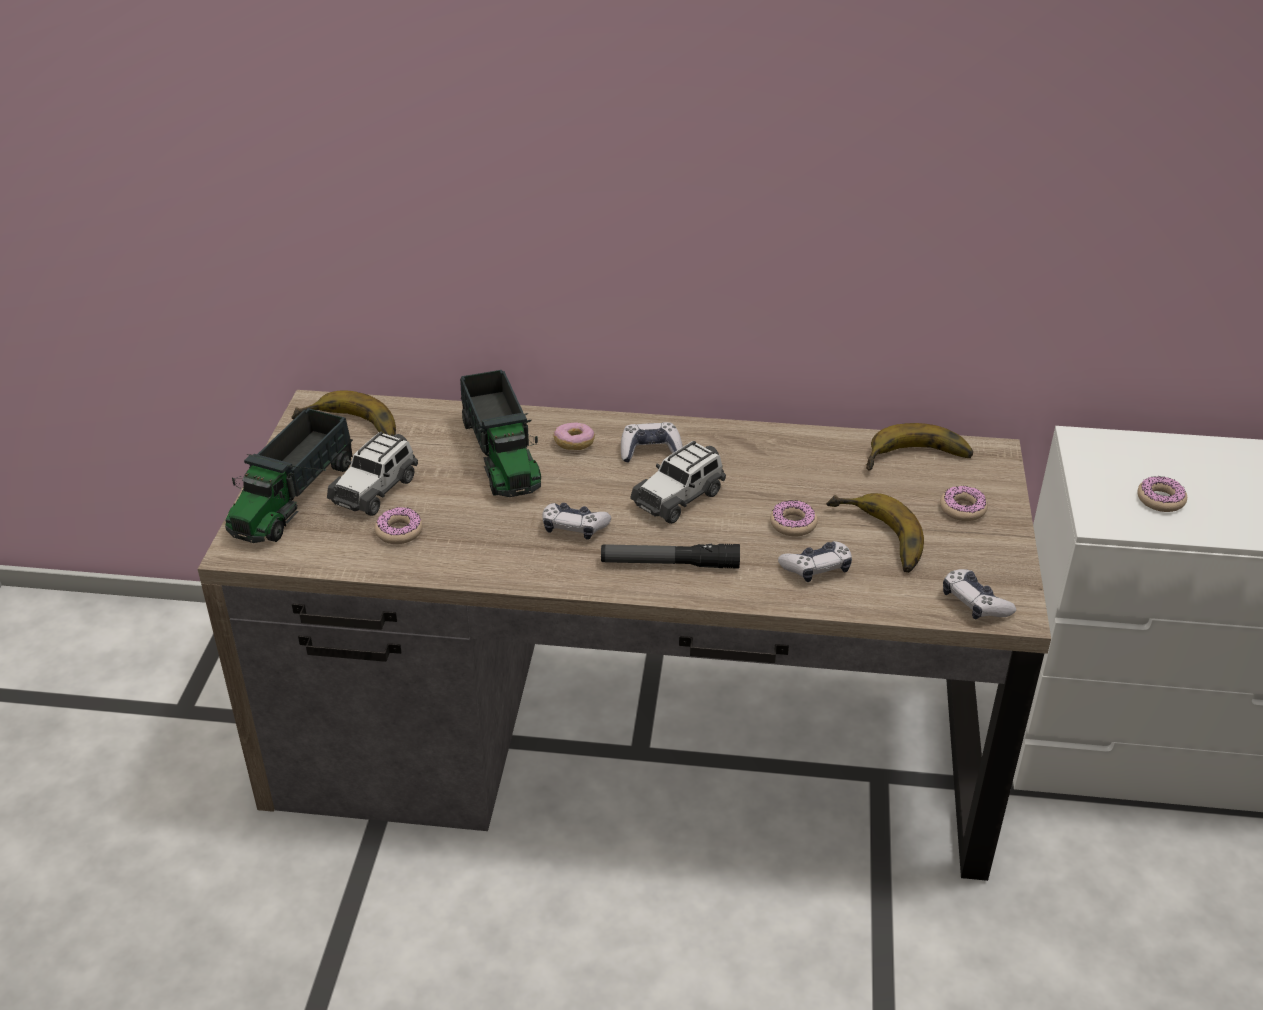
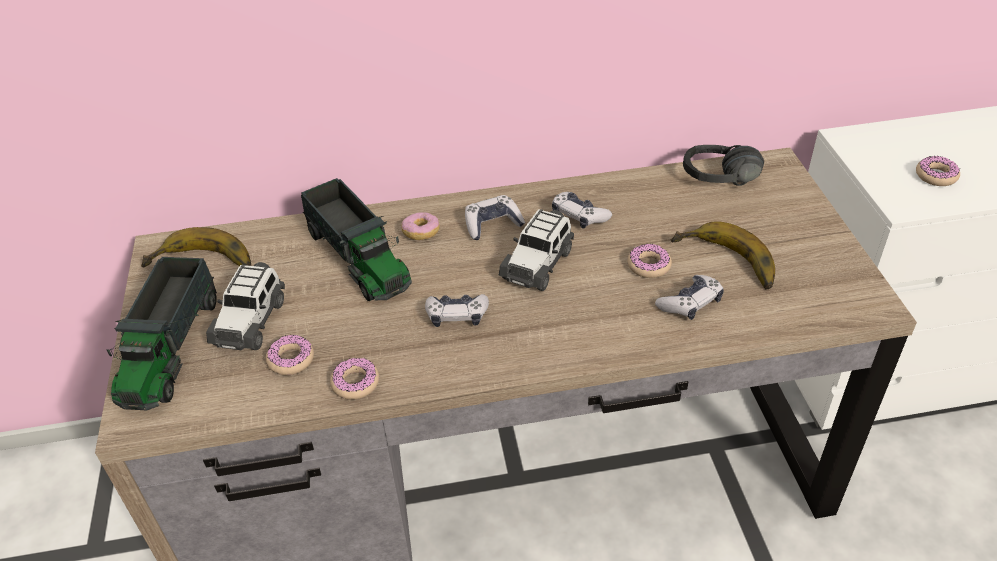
camera: 15 degrees left, 5 degrees up
(670, 564) = (560, 331): flashlight -> none
(918, 461) = (722, 184): banana -> black headphones
(962, 509) = (780, 219): donut -> donut (355, 383)
(974, 603) = (838, 304): game controller -> game controller (579, 216)

